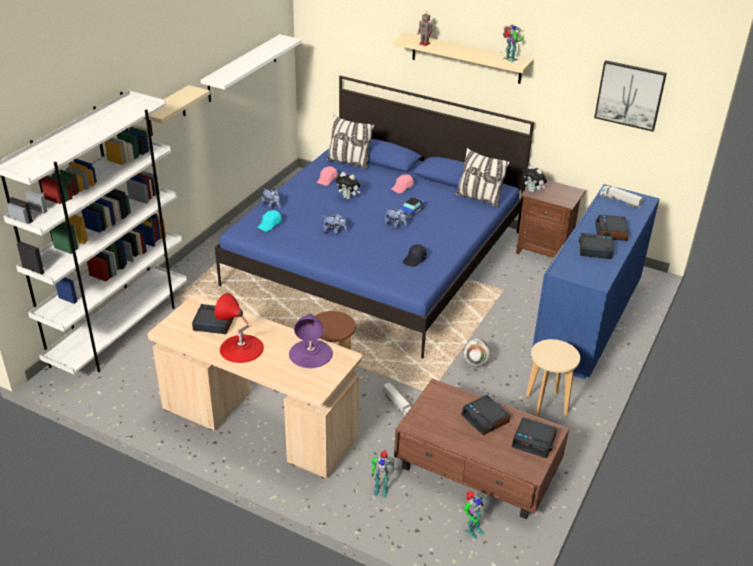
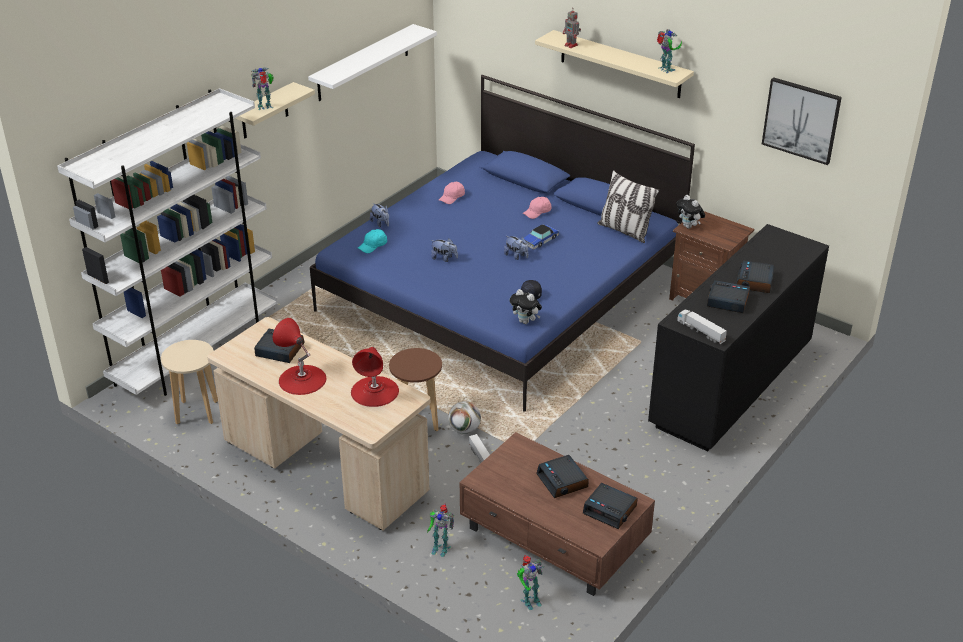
camera: 10 degrees right, 0 degrees up
(169, 106) = (265, 107): none -> toy robot
(311, 353) = (375, 391): purple table lamp -> red table lamp
(348, 197) = (471, 220): plush toy -> plush toy (525, 321)
(349, 162) = (483, 178): pillow -> none
(475, 363) = (584, 422): football -> football (464, 430)
(546, 405) = (653, 476): beige stool -> beige stool (197, 412)
(586, 322) = (730, 386): blue dresser -> black dresser
(620, 201) = (779, 245): toy truck -> toy truck (701, 331)

